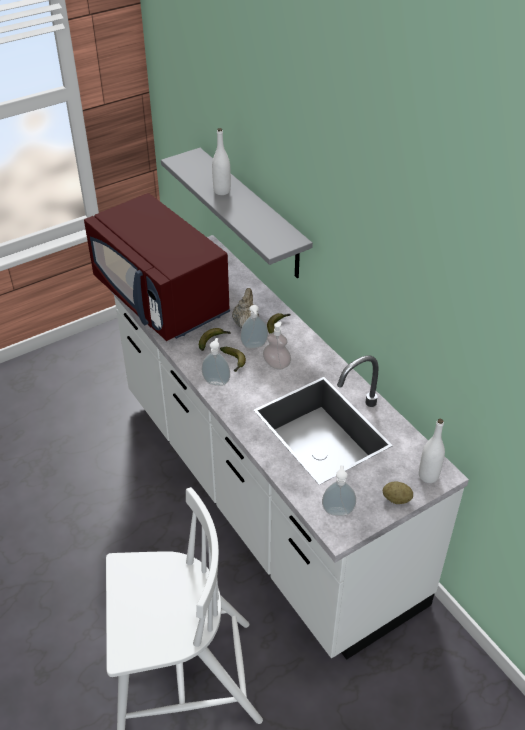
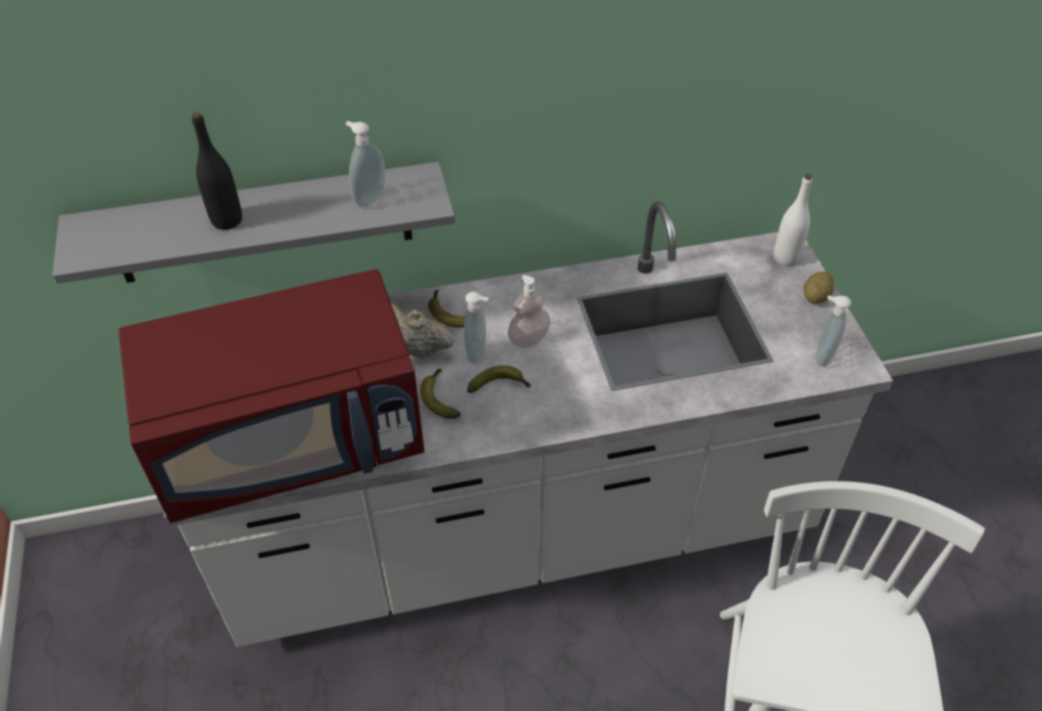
camera: 70 degrees left, 5 degrees up
(216, 381) = (534, 417): soap dispenser -> soap dispenser (368, 198)
(222, 191) = (227, 220): white bottle -> black bottle

